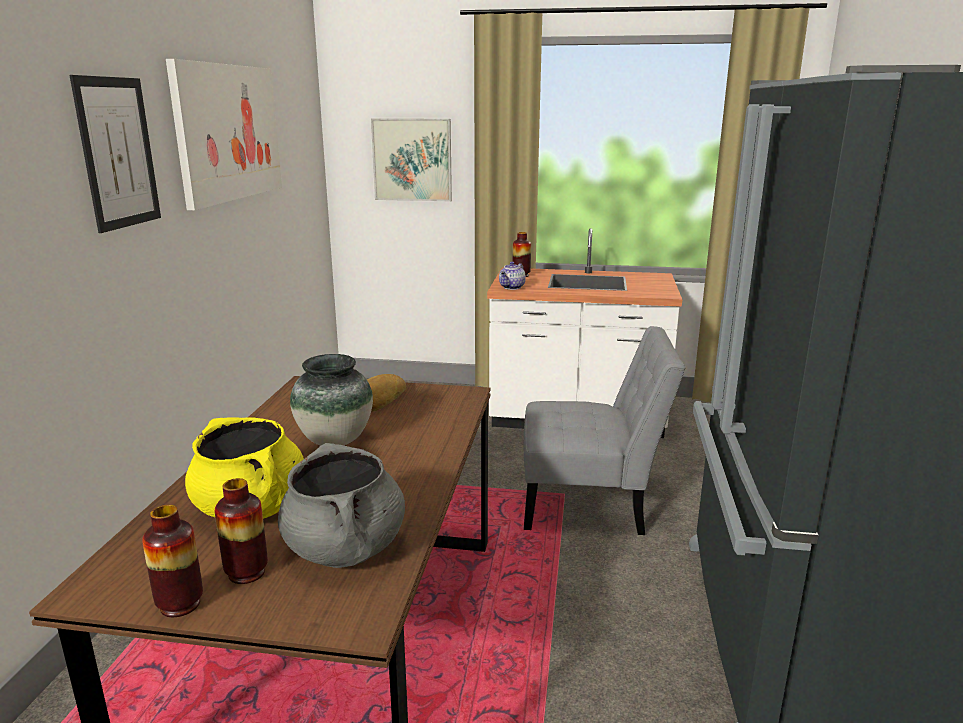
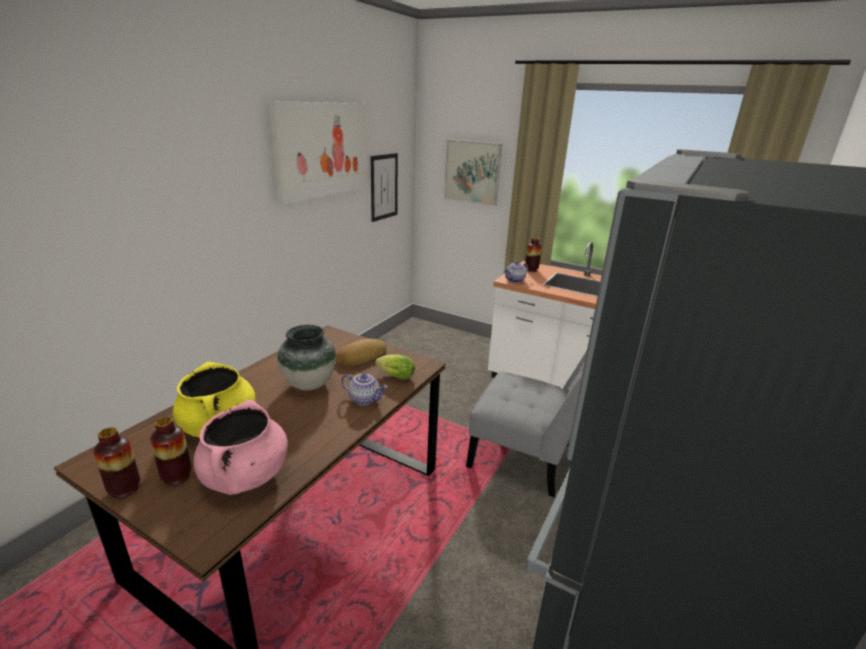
camera: 20 degrees right, 5 degrees up
(118, 153) = (218, 167): picture -> picture (384, 187)
(345, 548) = (246, 476): grey cooking pot -> pink cooking pot
(425, 441) = (365, 399): none -> teapot
(439, 412) = (394, 376): none -> lettuce

